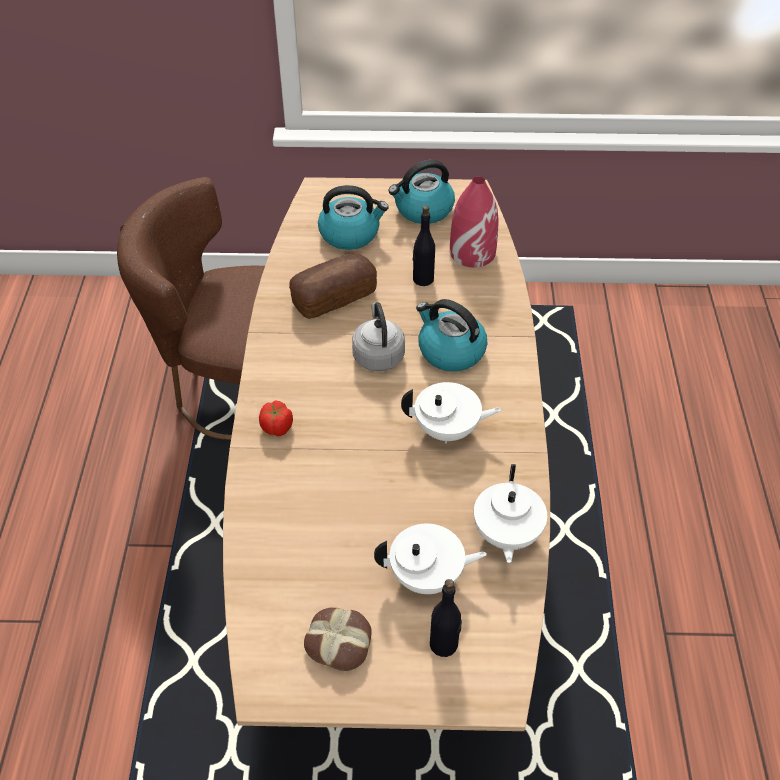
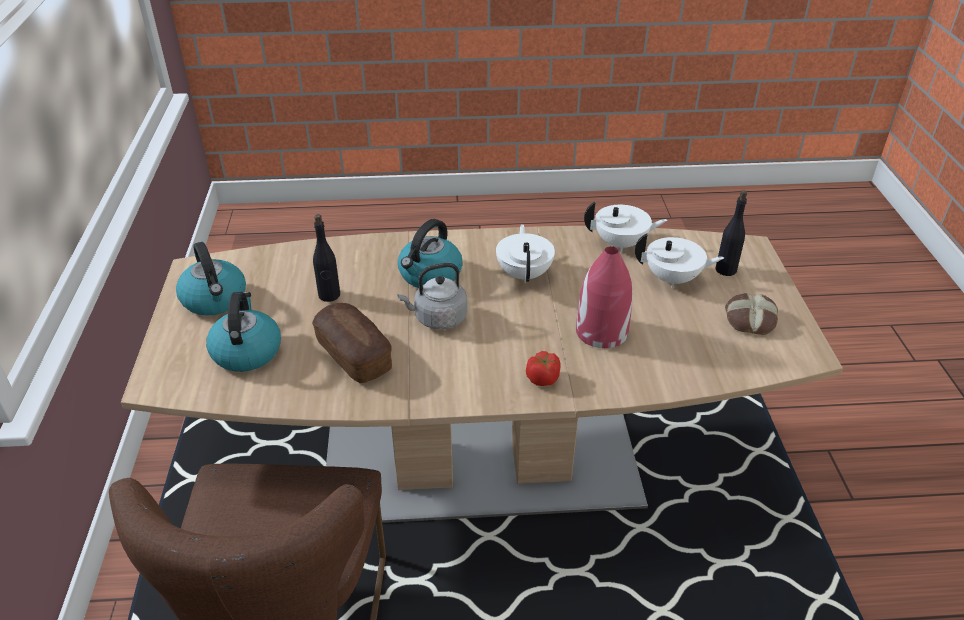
camera: 95 degrees left, 10 degrees down
(427, 576) = (673, 279): white teapot -> white teapot turned 105 degrees clockwise
(472, 252) = (291, 266): red vase -> red vase (601, 332)

